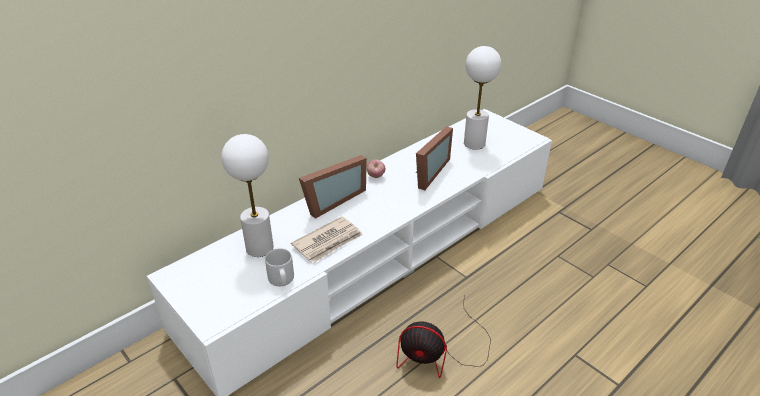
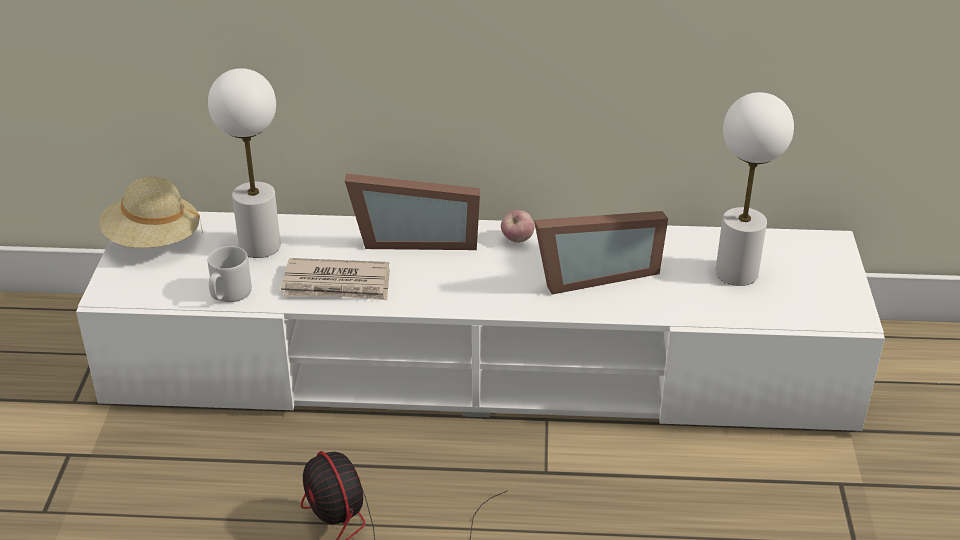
camera: 45 degrees right, 0 degrees up
(193, 281) = (153, 241): none -> beige hat

